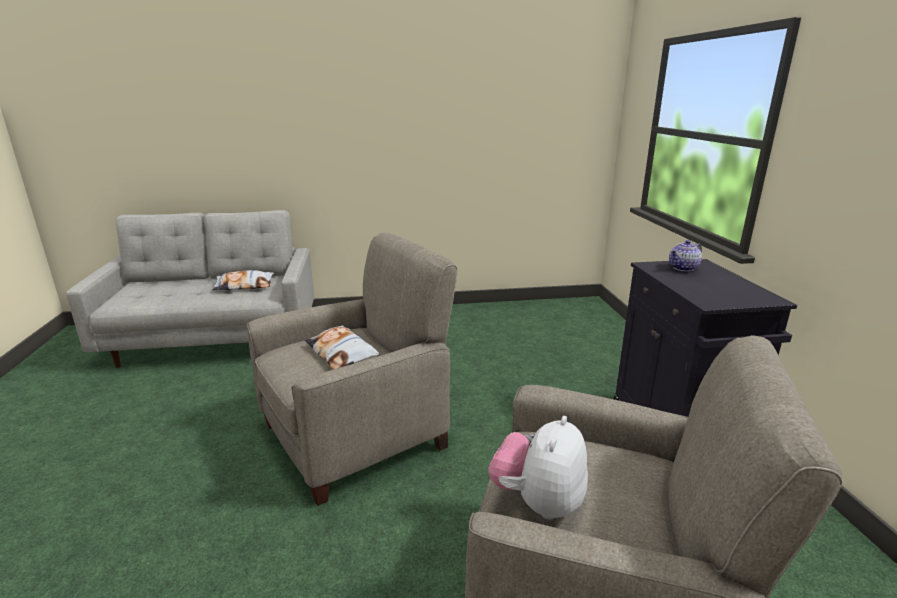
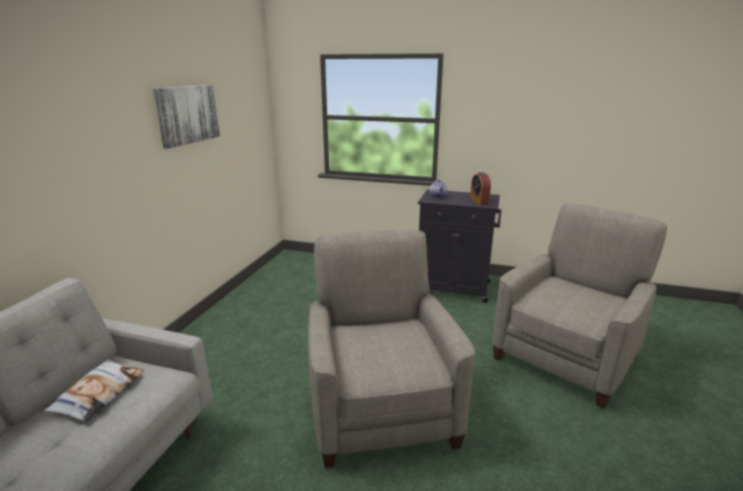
camera: 65 degrees left, 0 degrees up
(342, 353) = (386, 341): pillow -> none
(457, 108) = (187, 114): none -> picture
(538, 502) = (585, 312): plush toy -> none
(716, 294) = (479, 201): none -> alarm clock

